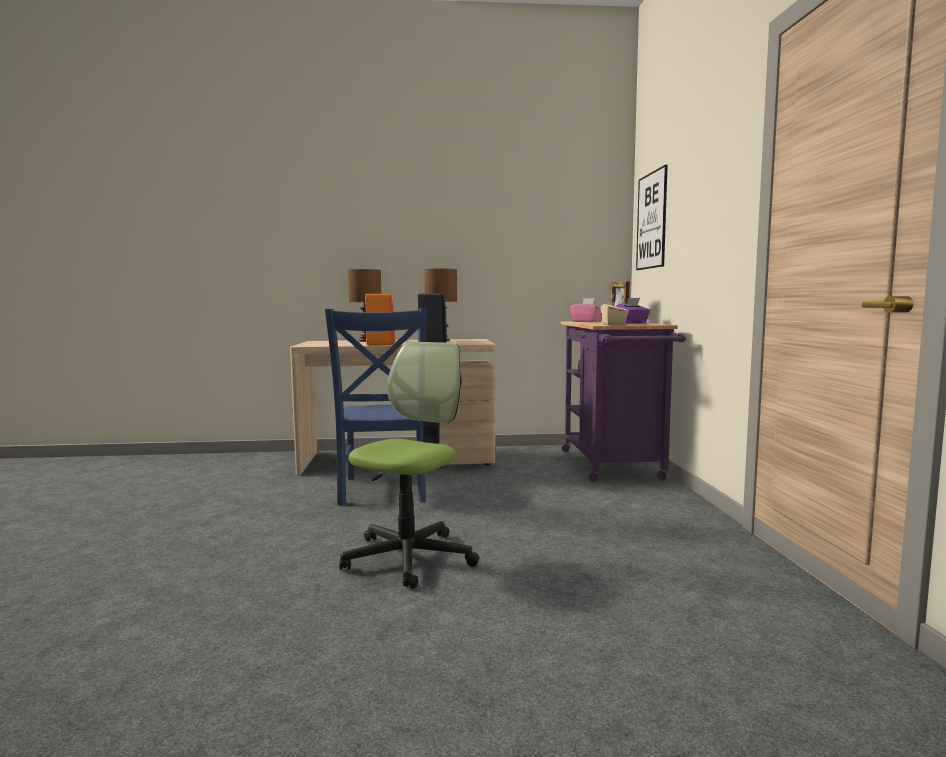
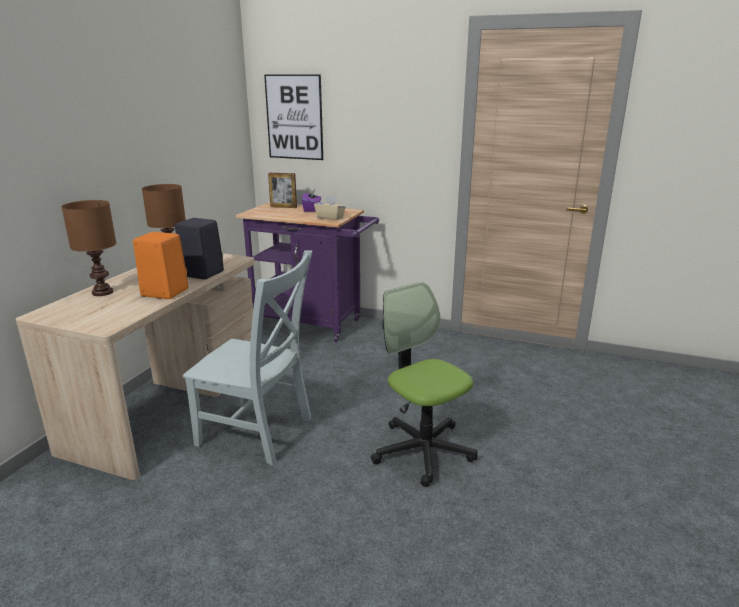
camera: 65 degrees left, 15 degrees up
(383, 491) = (259, 433): blue chair -> grey chair
(586, 321) = (270, 213): pink tissue box -> none

